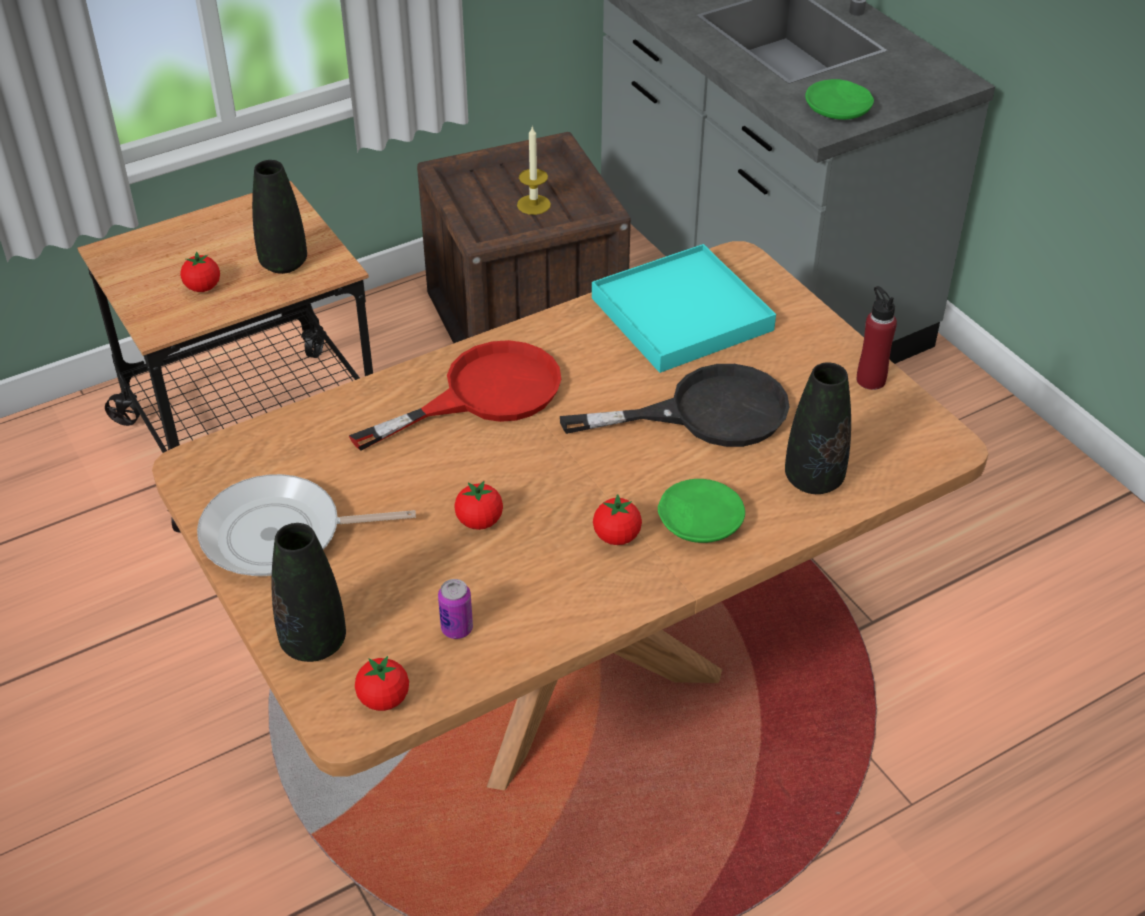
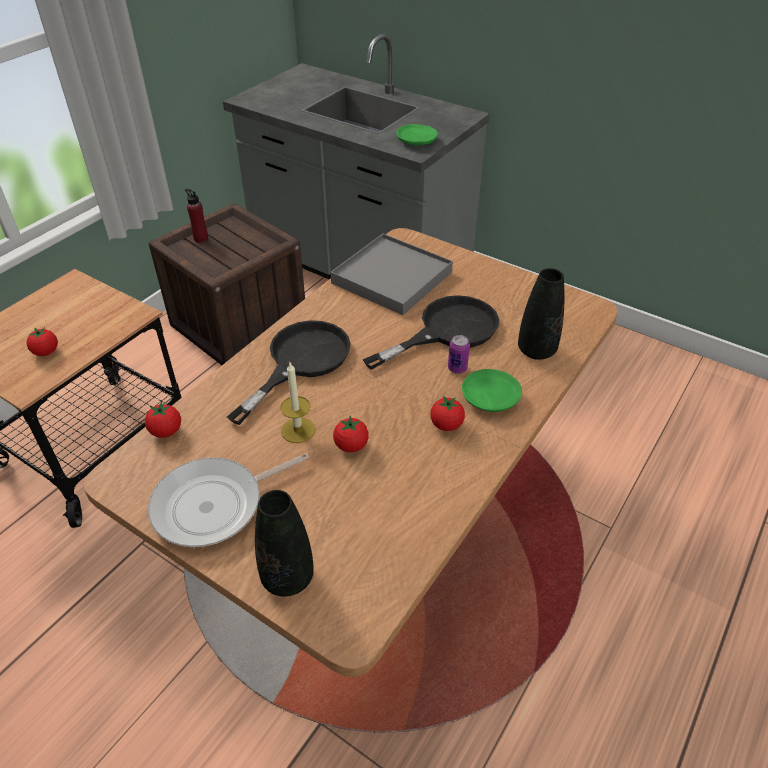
camera: 25 degrees left, 0 degrees up
(284, 264) = (98, 321): black vase -> none
(384, 699) = (365, 600): tomato -> tomato (166, 431)
(457, 629) = (384, 526): can -> can (457, 368)
(483, 395) = (300, 361): red frying pan -> black frying pan
(533, 204) = (235, 248): candle -> candle (298, 430)
(681, 314) = (392, 278): turquoise tray -> grey tray
(870, 380) = (525, 284): red bottle -> red bottle (201, 238)

